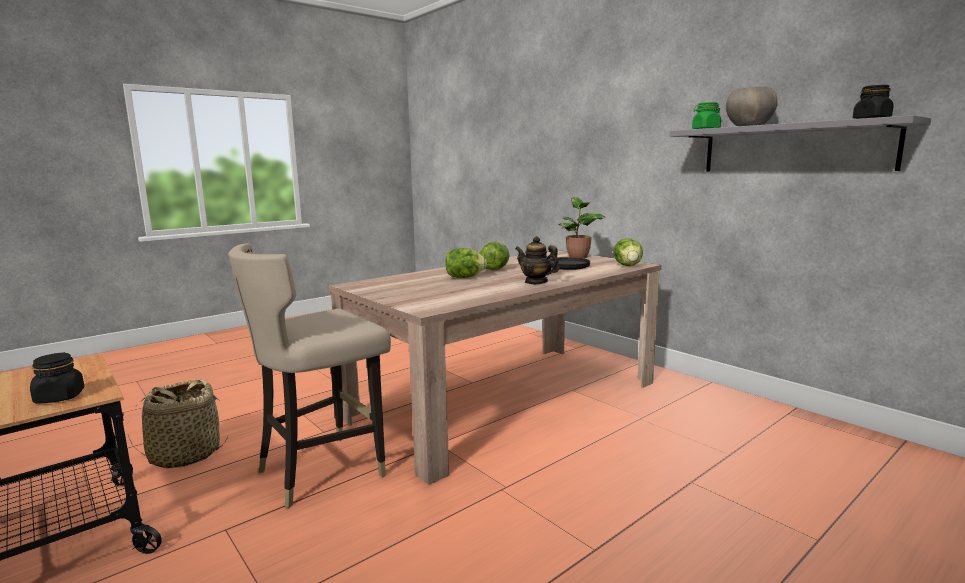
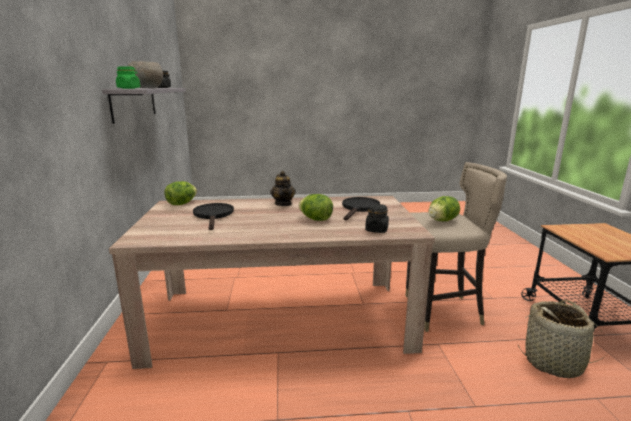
camera: 145 degrees left, 5 degrees up
(60, 397) = (576, 230): black jar -> black jar (376, 230)
(438, 292) = (359, 208): none -> black frying pan
(495, 269) = (270, 224): lettuce -> lettuce (442, 221)
(579, 257) = (157, 224): potted plant -> none

